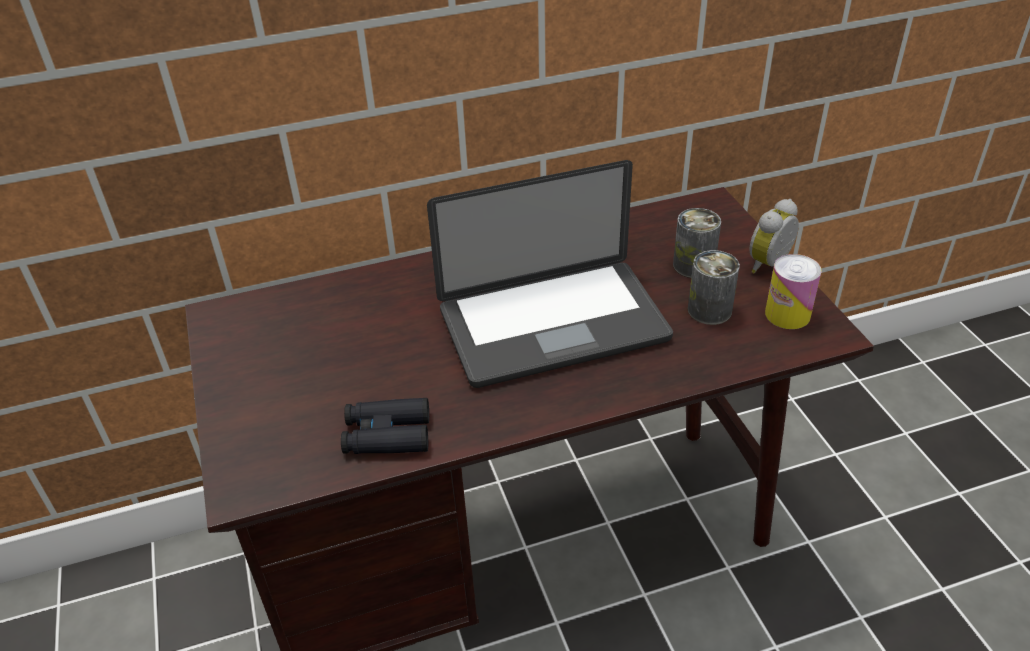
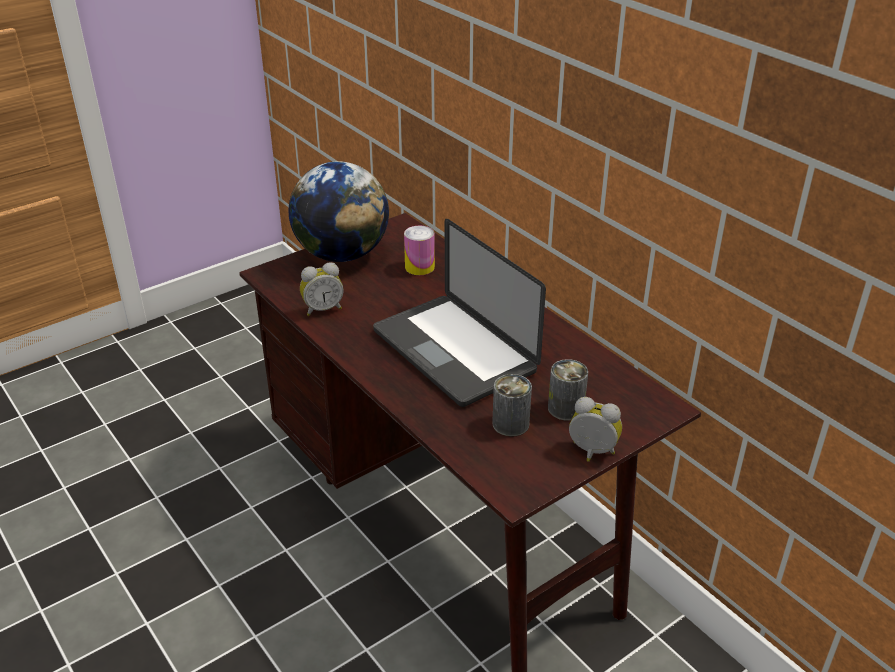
camera: 70 degrees right, 5 degrees down
(250, 390) = (342, 254): none -> globe
(387, 435) = (322, 309): black binoculars -> alarm clock
(787, 314) = (527, 468): can -> can (419, 267)

